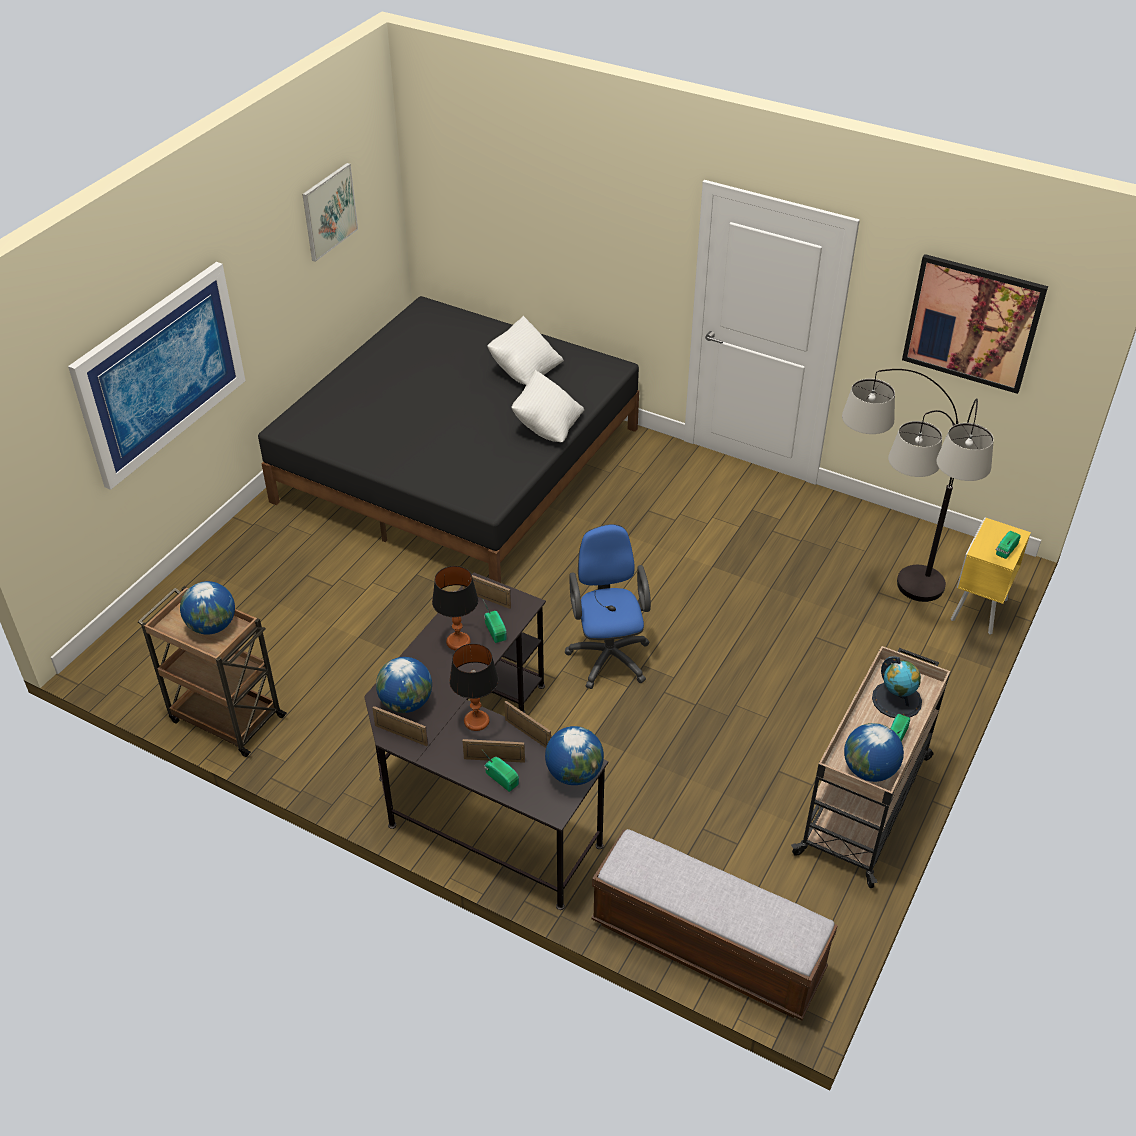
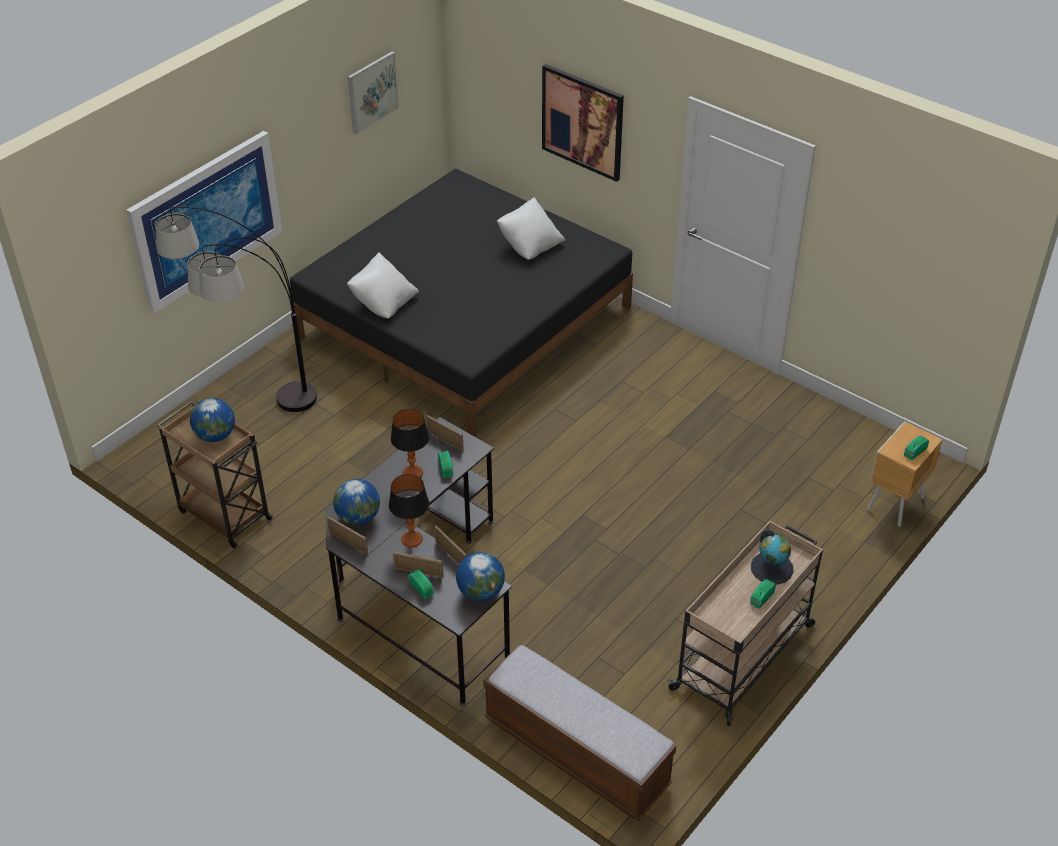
camera: 10 degrees right, 0 degrees up
(547, 427) = (537, 298): white pillow -> white pillow (383, 303)
(608, 654) = (555, 502): blue office chair -> none
(869, 770) = (730, 622): globe -> none
(889, 616) = (812, 500): floor lamp -> floor lamp (254, 420)
(972, 323) = (907, 247): picture -> picture (582, 122)
(977, 611) = (893, 505): yellow nightstand -> brown nightstand

